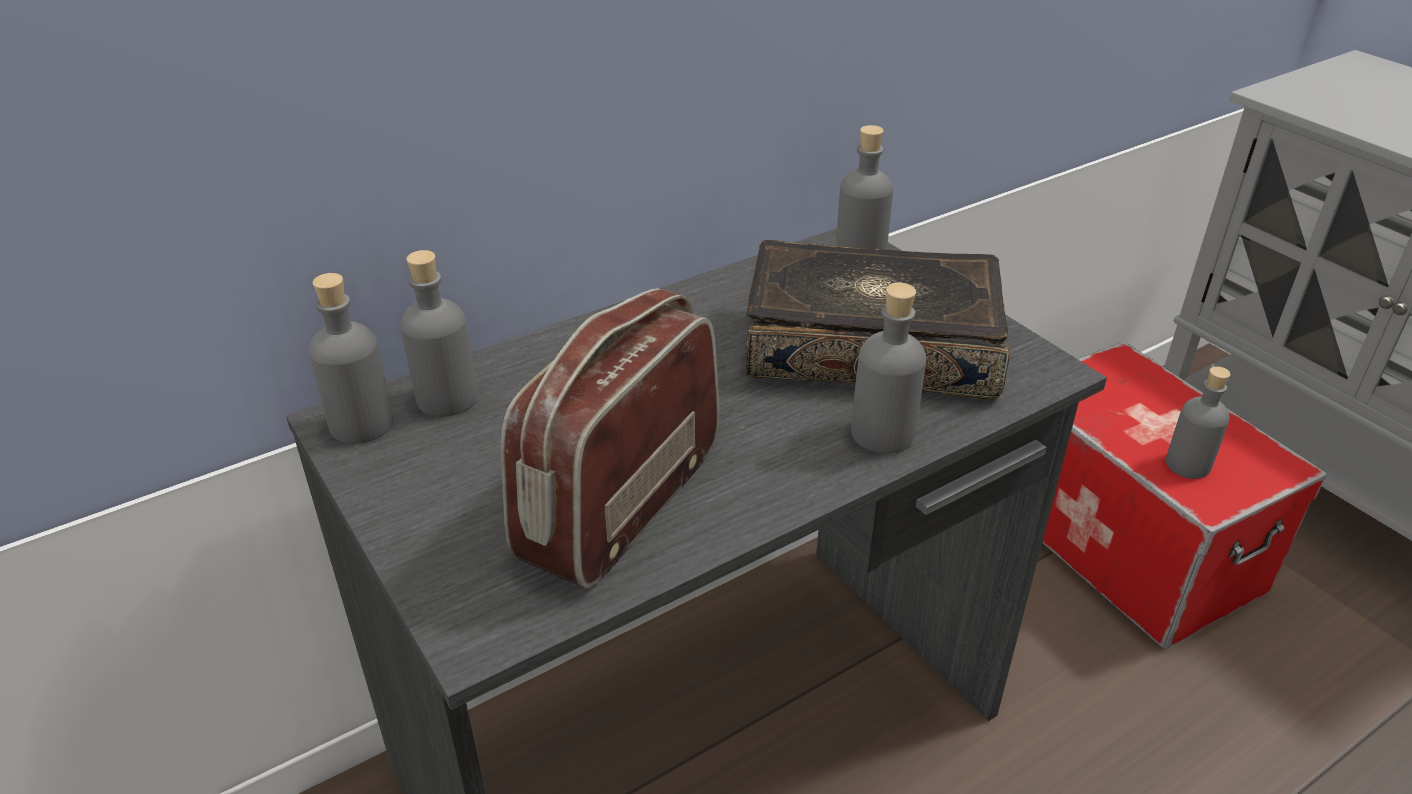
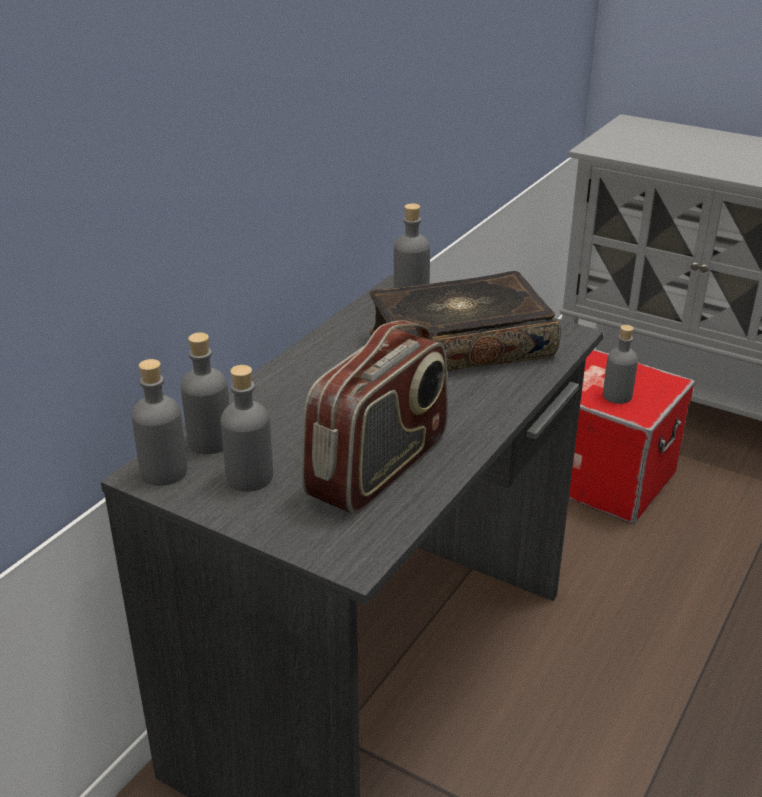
camera: 25 degrees left, 5 degrees down
(620, 503) = (379, 468): radio -> radio turned 150 degrees counterclockwise
(882, 434) = (504, 391): grey bottle -> grey bottle (249, 477)

